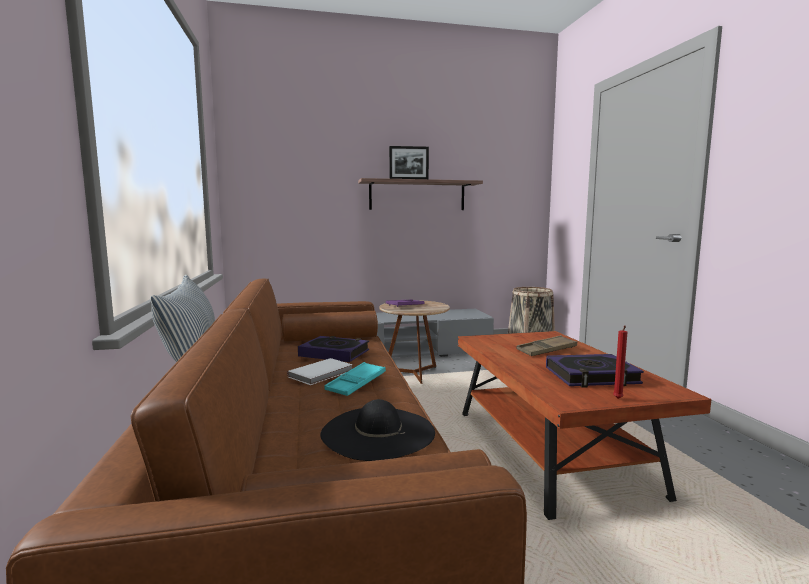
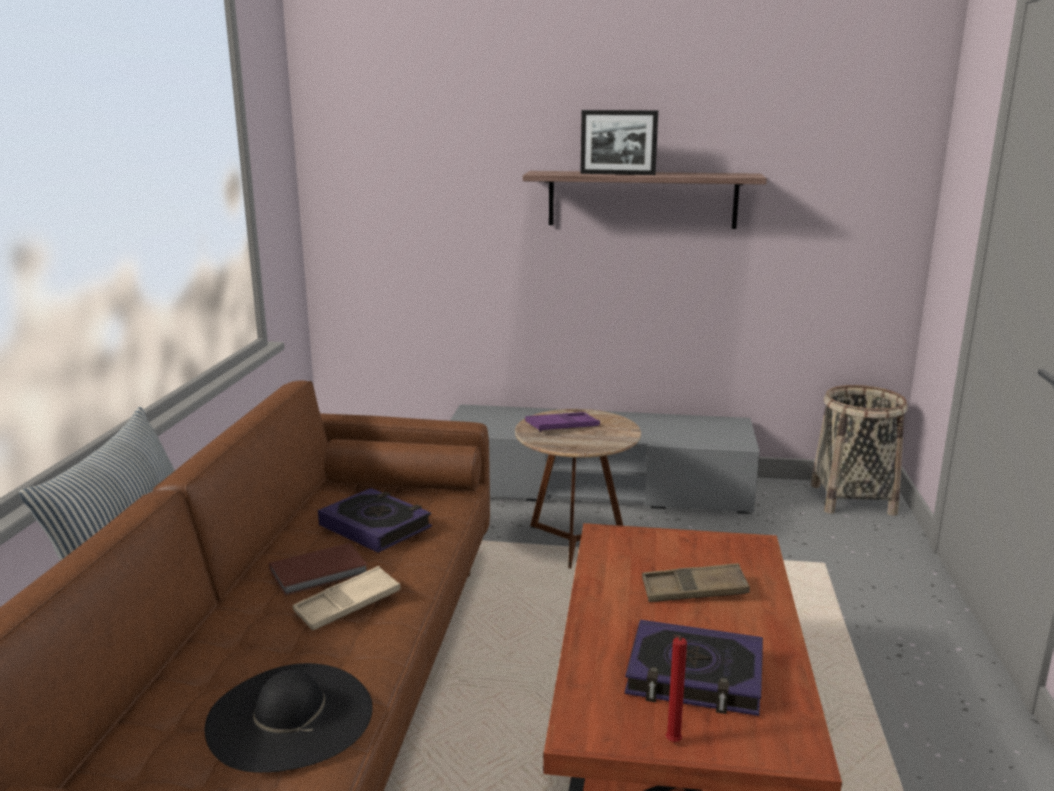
camera: 20 degrees right, 10 degrees up
(322, 373) = (320, 572): white book -> brown book
(356, 383) = (348, 605): turquoise tray -> beige tray

